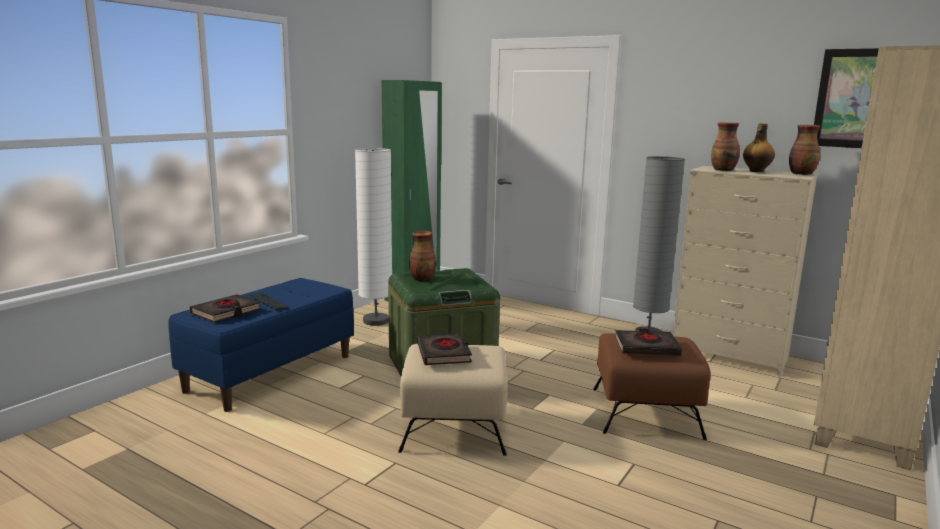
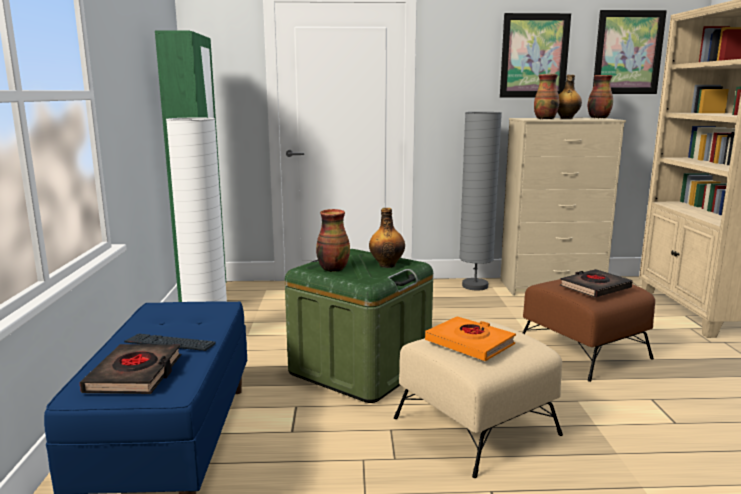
camera: 35 degrees left, 0 degrees up
(444, 353) = (470, 343): black book -> orange book
(464, 284) = (387, 265): none -> bottle
(741, 100) = (534, 56): none -> picture

